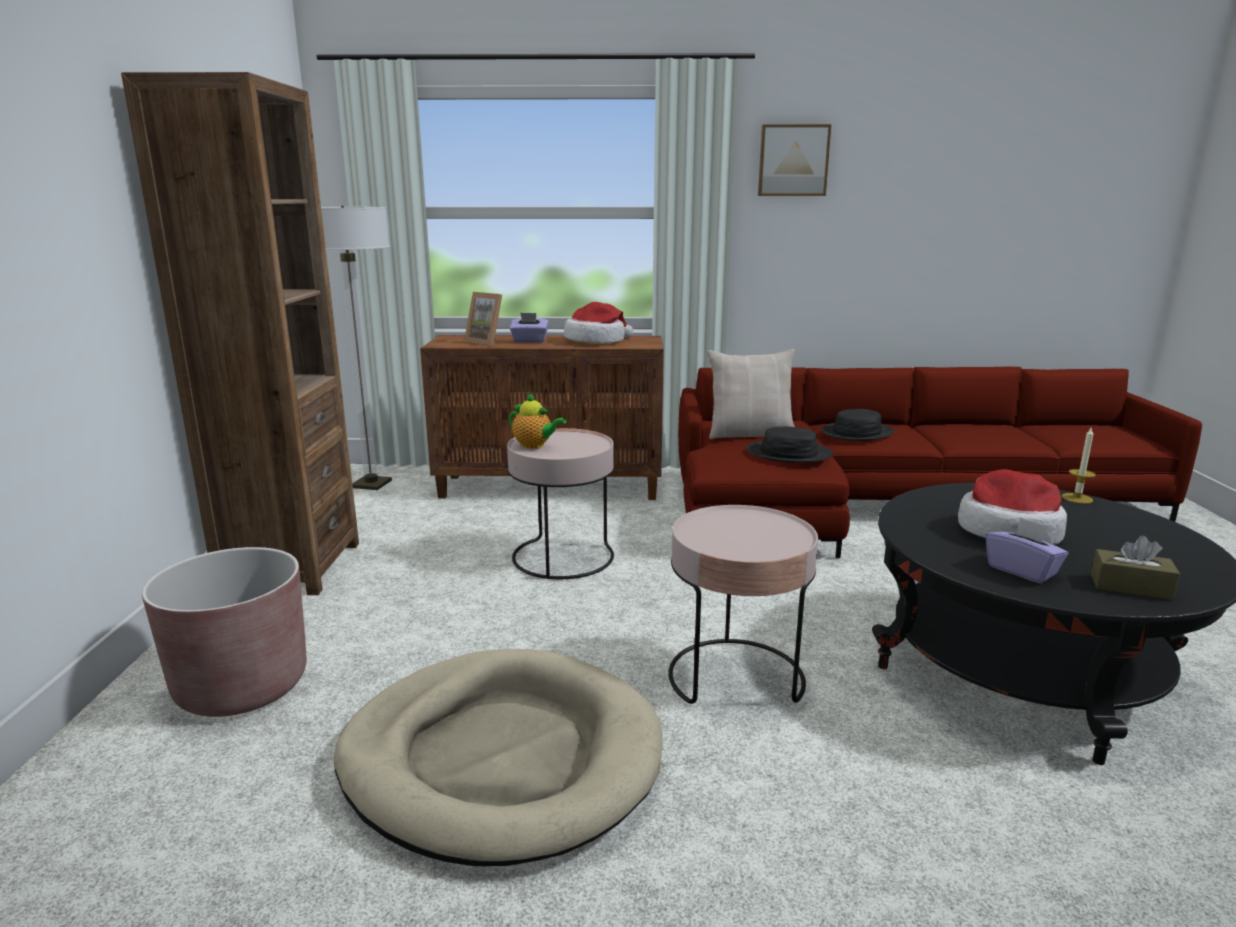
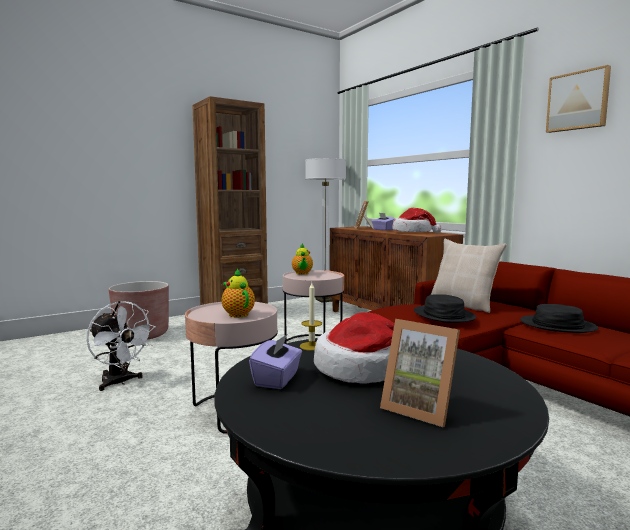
camera: 55 degrees right, 10 degrees down
(501, 759) = (120, 382): beige dog bed -> white fan
(758, 532) = (237, 314): none -> teapot
(1077, 498) = (511, 386): candle -> candle (311, 346)
(1118, 538) = (420, 408): none -> picture frame
(1130, 586) = (293, 418): brown tissue box -> none

